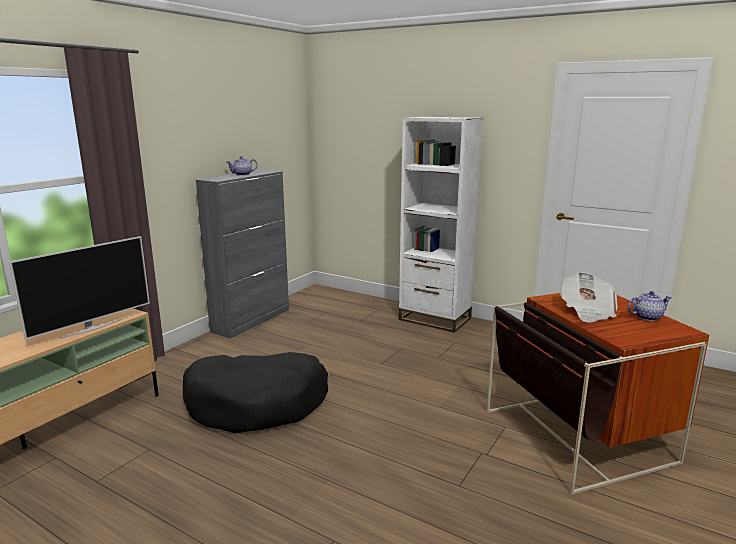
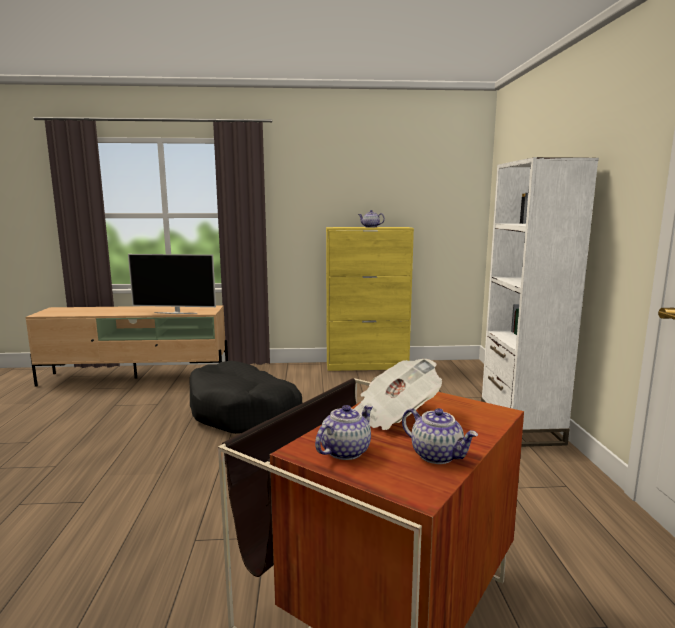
camera: 55 degrees right, 5 degrees down
(252, 320) = (367, 366): grey cabinet -> yellow cabinet
(631, 333) = (345, 451): none -> teapot

